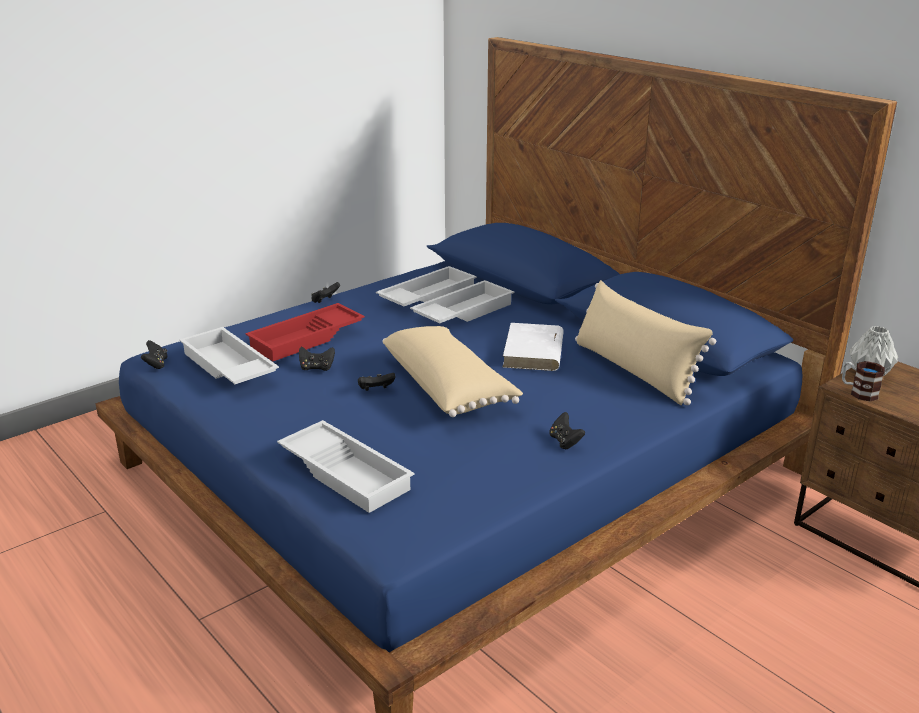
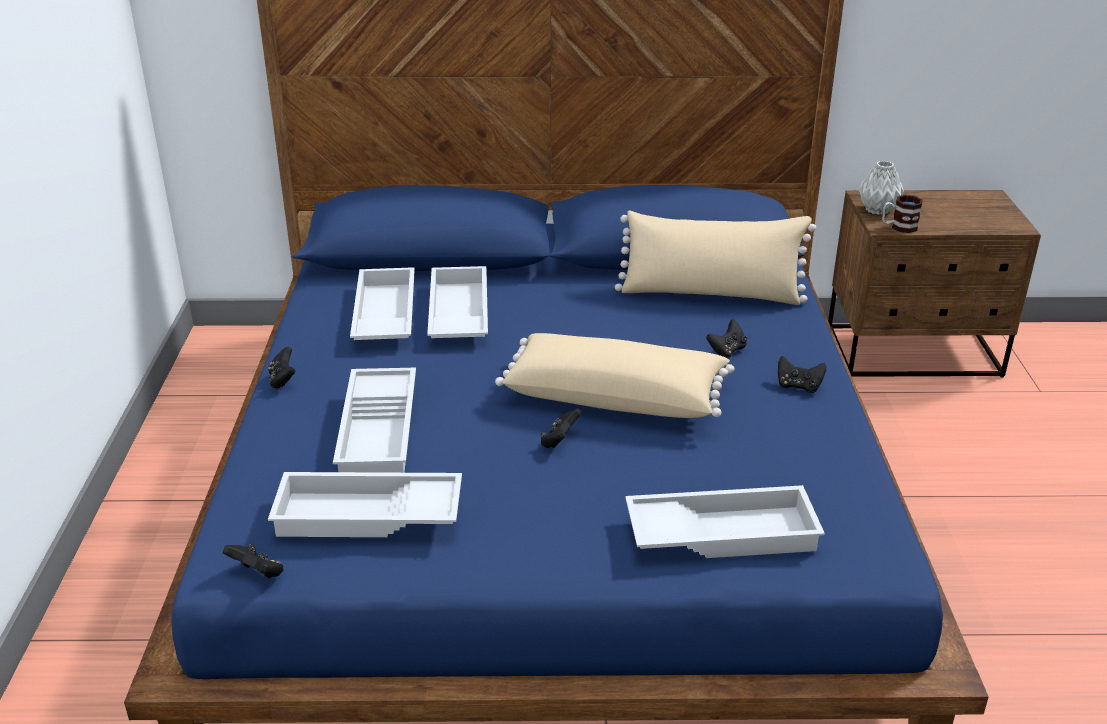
camera: 50 degrees left, 5 degrees up
(307, 339) = (381, 431): red tray -> white tray
(317, 368) = (454, 456): black game controller -> black game controller (727, 351)
(533, 352) = (607, 320): white book -> none

